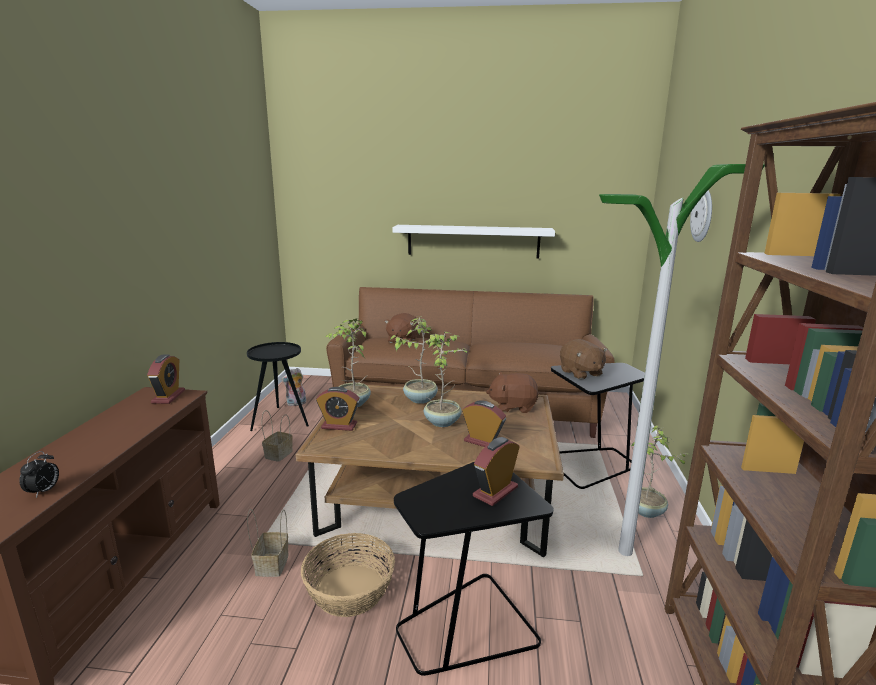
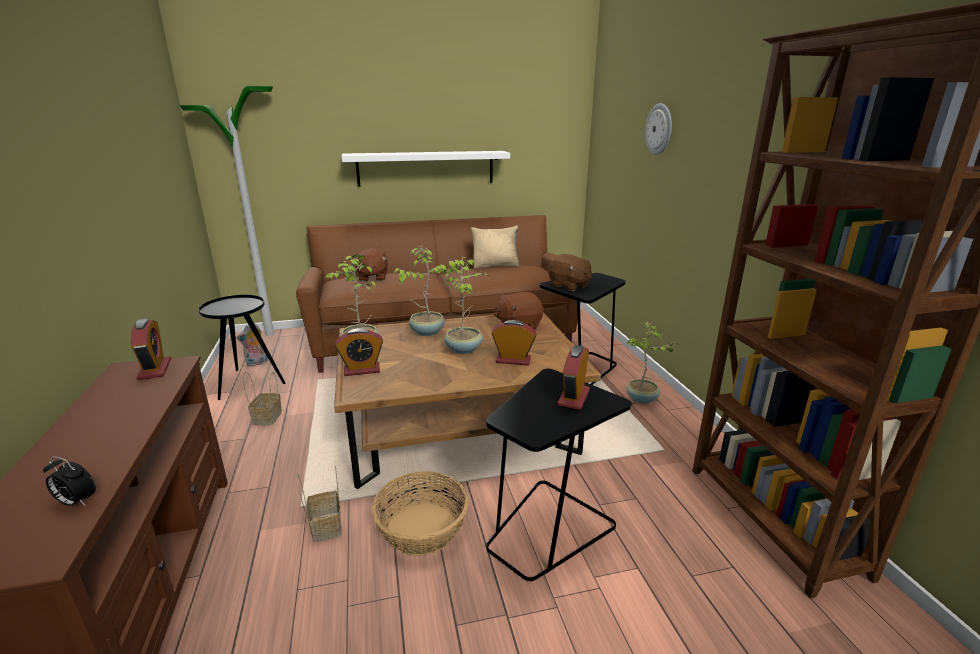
camera: 20 degrees left, 5 degrees up
(44, 491) = (76, 502): alarm clock -> alarm clock turned 120 degrees clockwise
(526, 342) = (496, 266): none -> beige pillow
(625, 552) = (642, 435): floor lamp -> floor lamp (269, 334)

